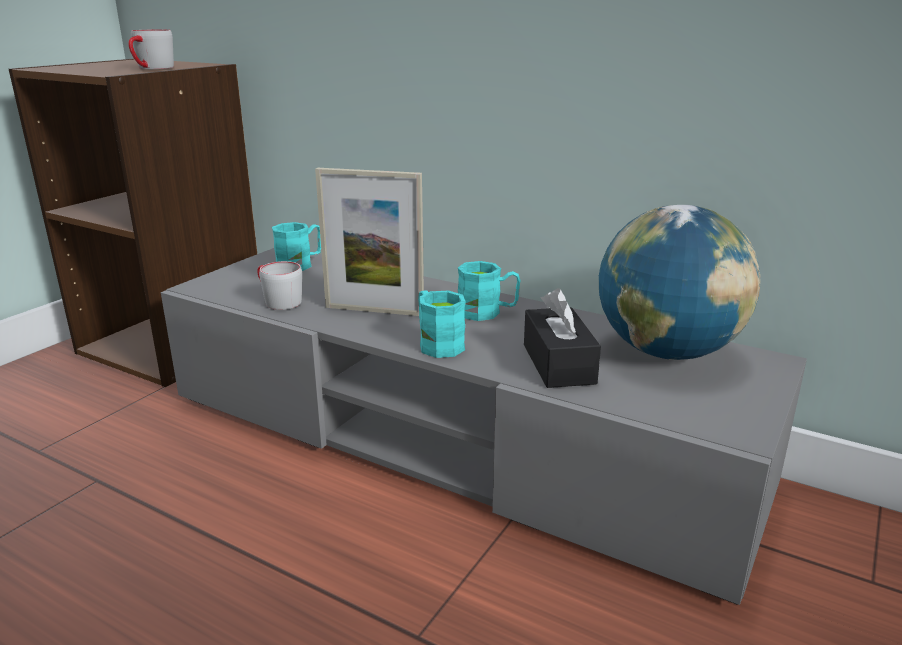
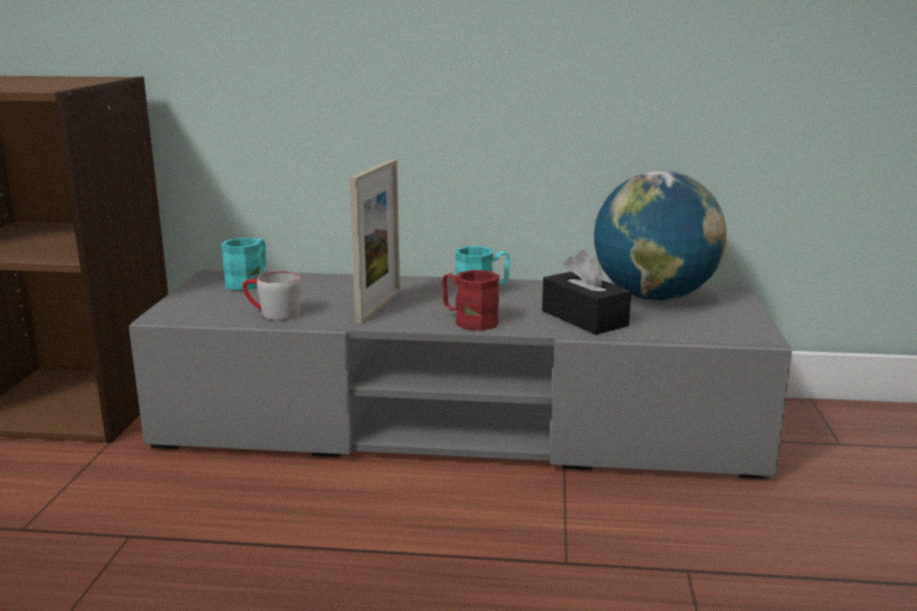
camera: 25 degrees left, 5 degrees down
(151, 68) = (72, 83): grey mug -> none
(374, 310) = (378, 307): picture frame -> picture frame turned 60 degrees counterclockwise
(437, 343) = (469, 321): turquoise mug -> red mug

